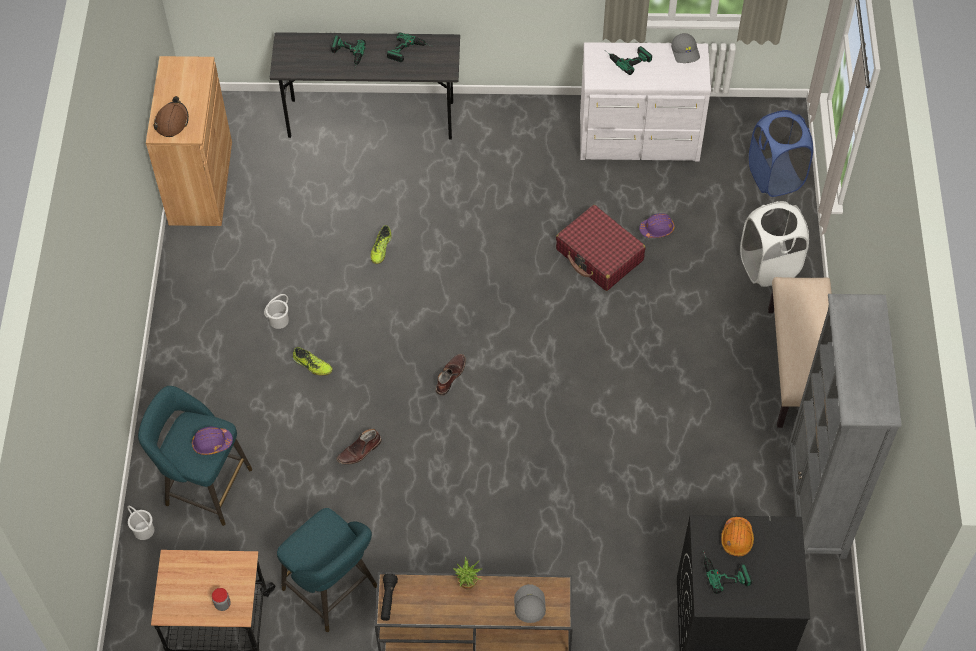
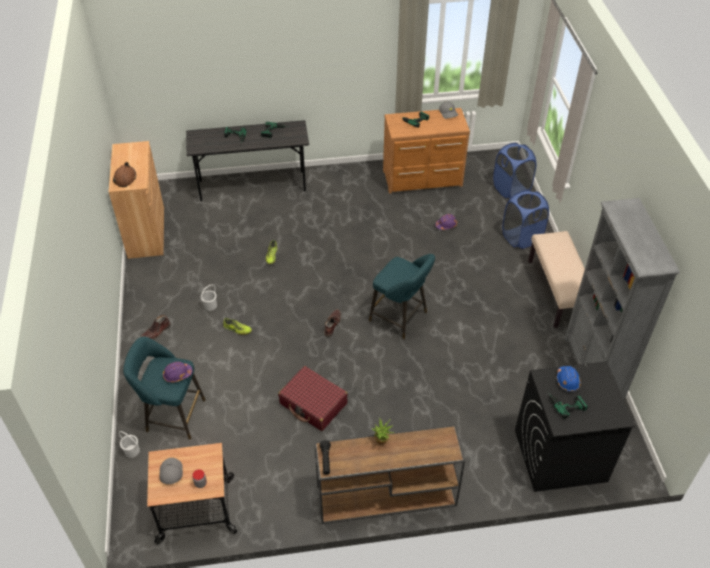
camera: 10 degrees left, 10 degrees down
(333, 591) = (276, 473): turquoise stool -> turquoise stool (401, 318)
(359, 451) = (279, 378): brown boot -> brown boot (156, 332)
(529, 605) = (429, 449): grey cap -> grey cap (170, 473)
(599, 255) = (414, 243): red suitcase -> red suitcase (313, 404)
(640, 140) = (423, 179): white dresser -> brown dresser
(737, 539) = (567, 381): orange hard hat -> blue hard hat
(769, 266) = (521, 237): white laundry basket -> blue laundry basket

